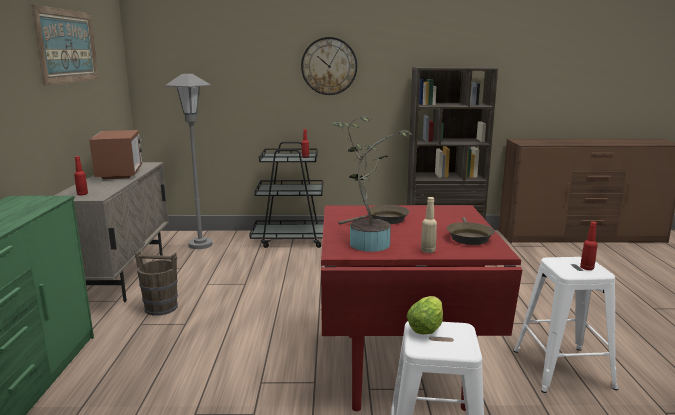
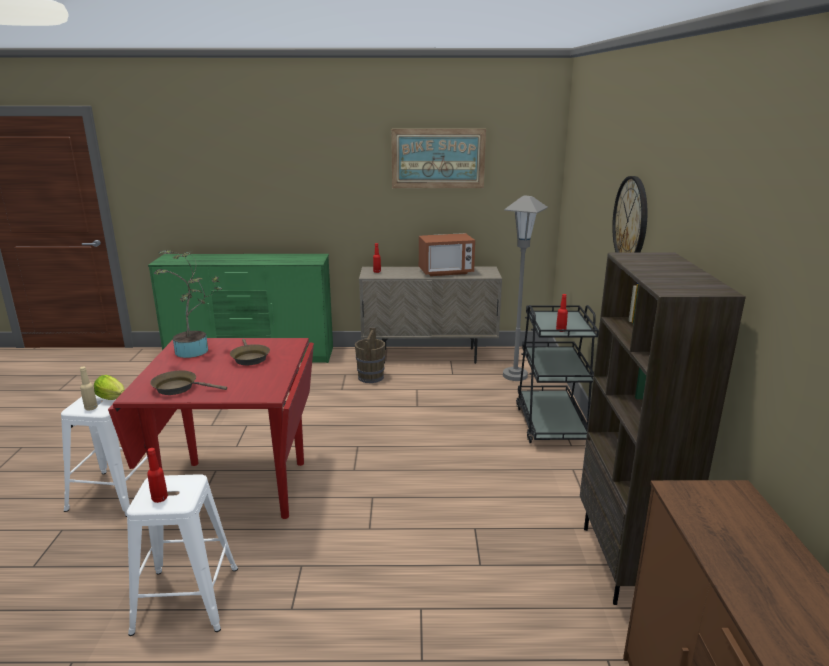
camera: 90 degrees right, 5 degrees up
(428, 251) = (160, 369): beige bottle -> beige bottle (91, 408)

